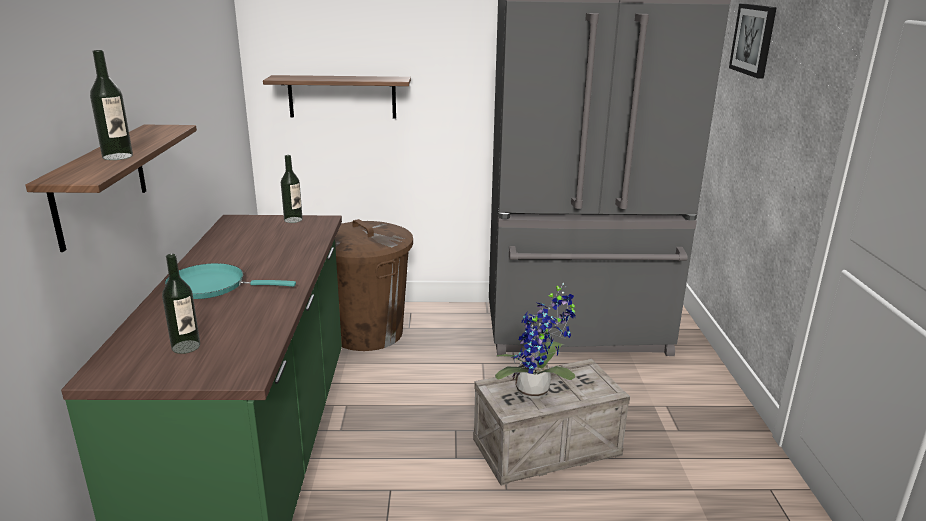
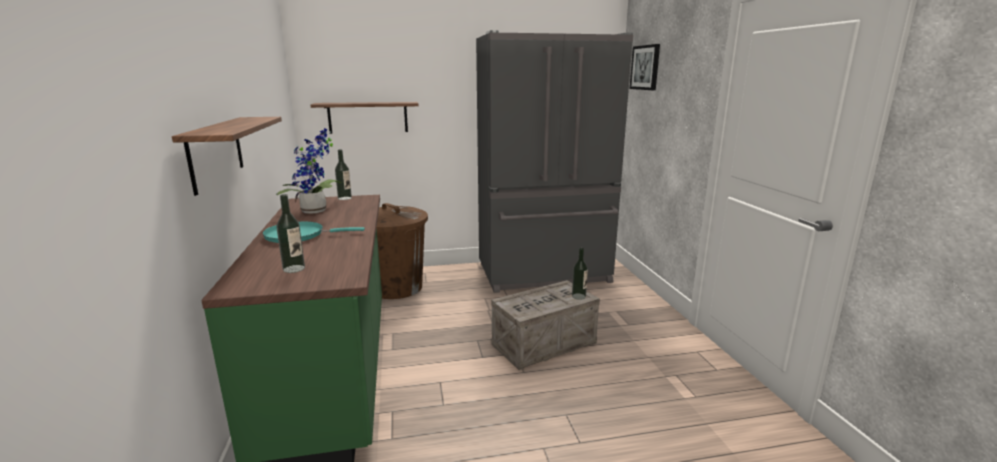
camera: 10 degrees left, 5 degrees down
(117, 156) = (234, 126): bottle -> bottle (578, 296)
(537, 392) = (536, 302): potted plant -> potted plant (316, 211)

